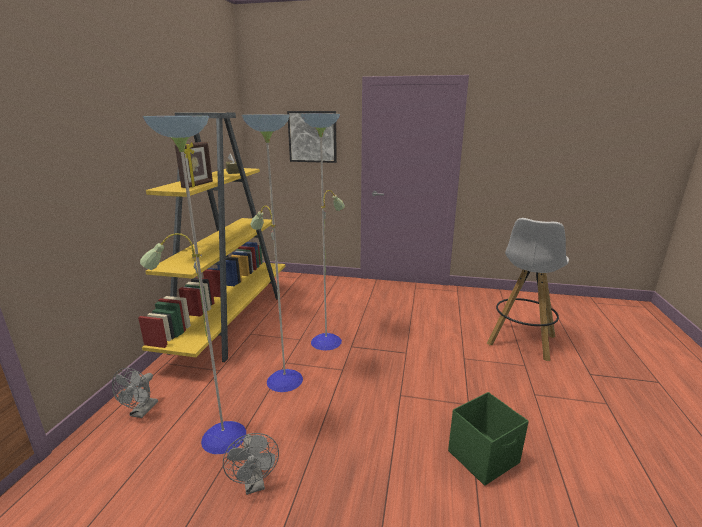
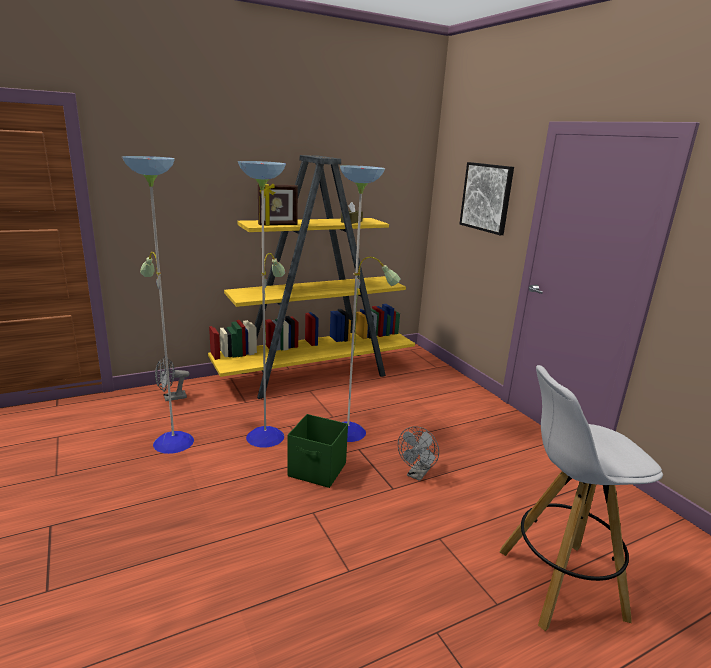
camera: 50 degrees right, 0 degrees up
(255, 484) = (135, 479): grey fan -> grey fan (417, 475)
(484, 457) = (268, 612): green storage box -> green storage box (317, 470)

